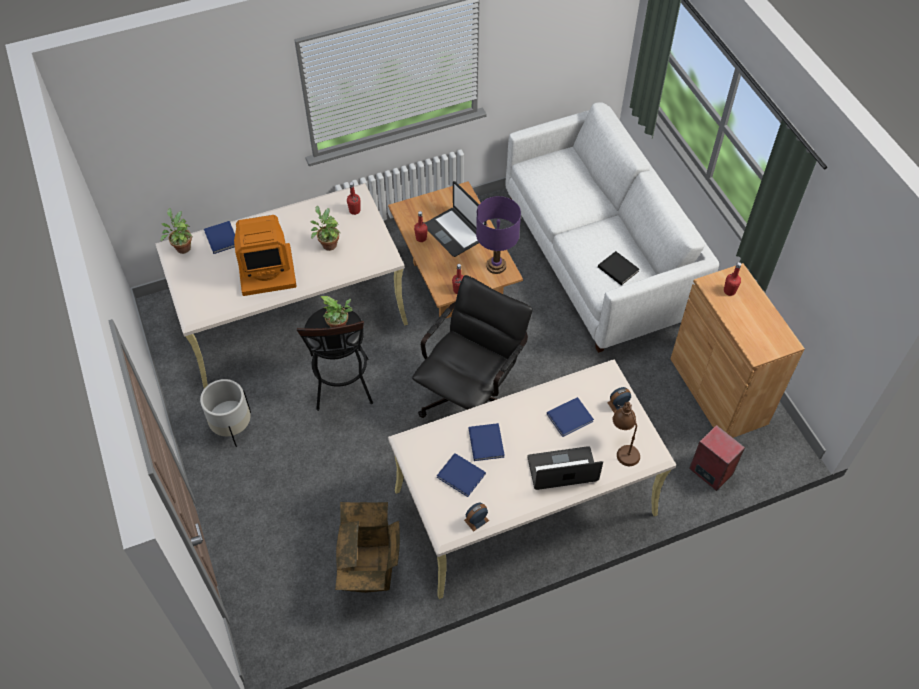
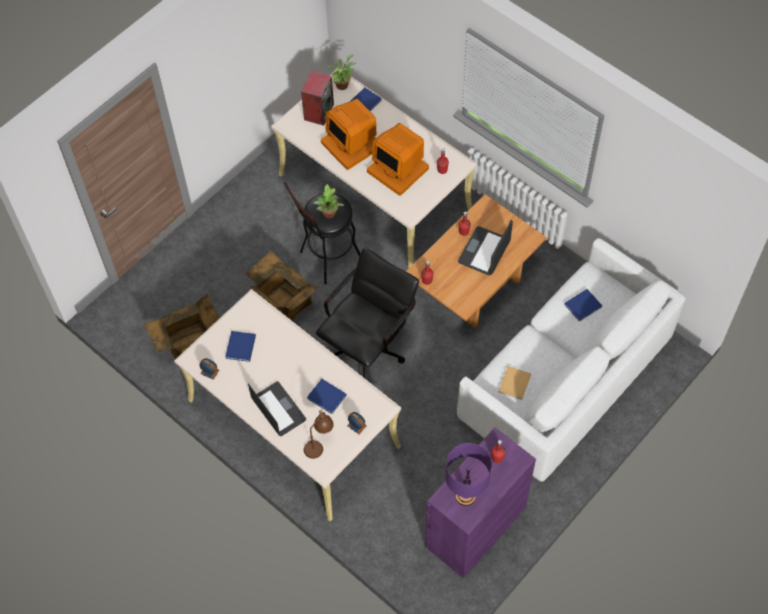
camera: 65 degrees right, 5 degrees up
(232, 427) = (258, 207): white planter -> none
(328, 244) = (399, 169): potted plant -> monitor
(373, 452) = (283, 304): none -> cardboard box
(471, 395) = (369, 346): black office chair -> black office chair turned 60 degrees counterclockwise
(486, 442) = (277, 350): blue book -> blue book (583, 305)
(496, 266) = (467, 295): purple table lamp -> purple table lamp (465, 496)
(617, 268) = (515, 382): black book -> beige book
(710, 471) = (391, 547): speaker -> speaker (318, 111)
(718, 391) = (475, 527): brown cabinet -> purple cabinet

